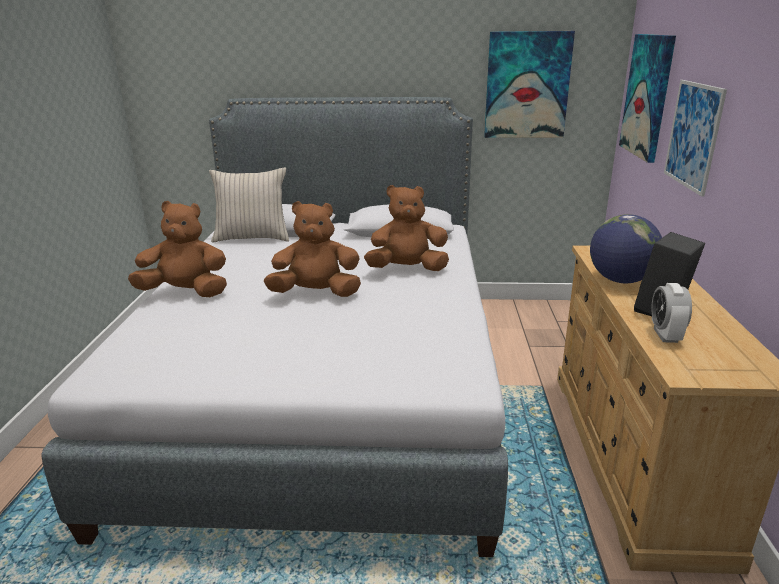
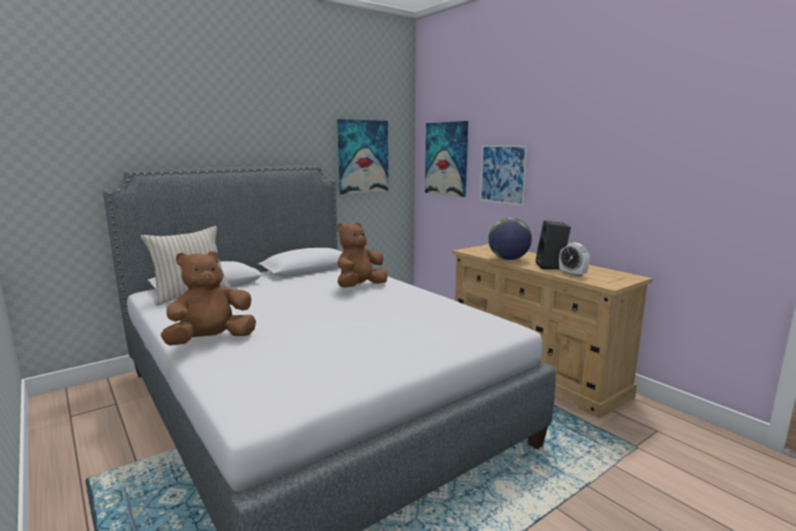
camera: 40 degrees left, 10 degrees down
(316, 293) = (327, 313): brown plush toy -> none

